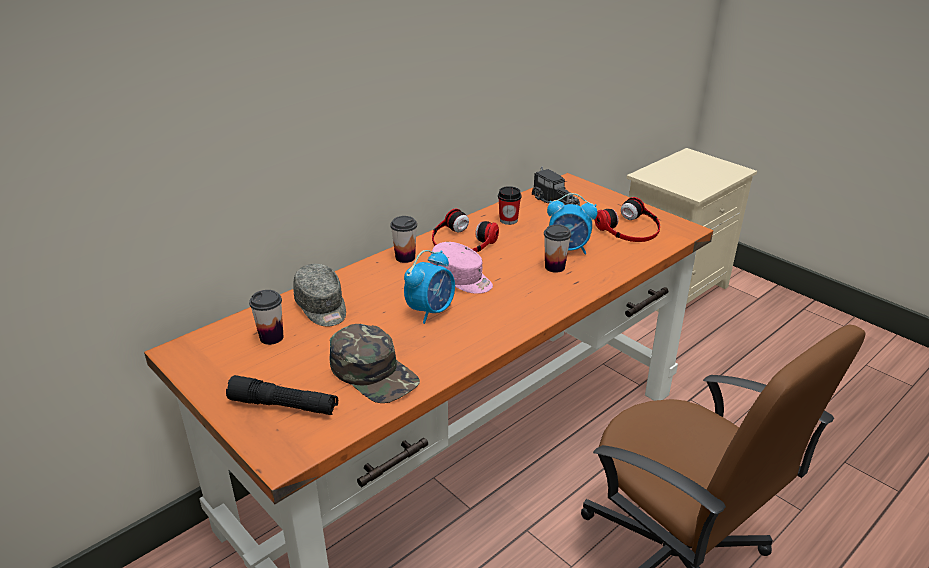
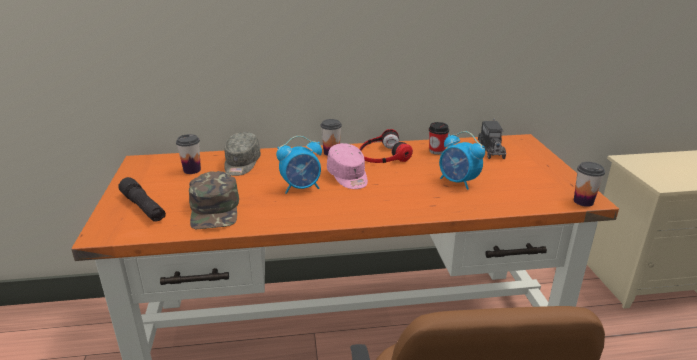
camera: 35 degrees right, 5 degrees down
(555, 267) = (429, 190): cup -> cup (583, 201)
(630, 229) = (533, 184): headphones -> none

